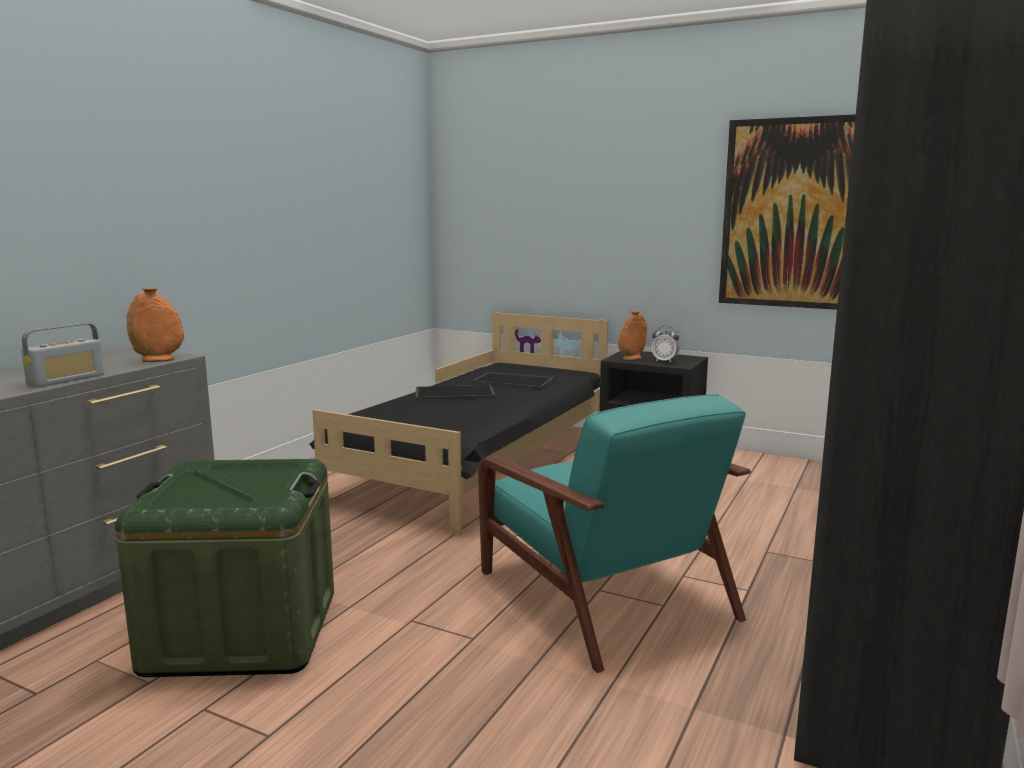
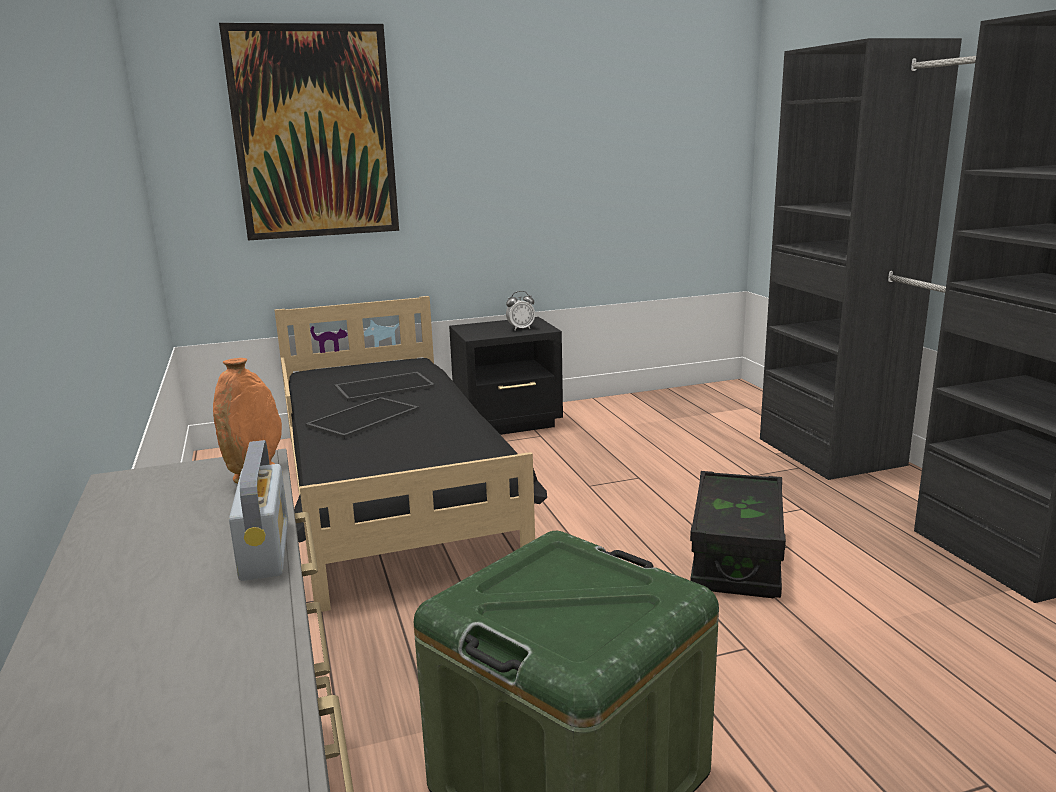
camera: 45 degrees left, 5 degrees up
(602, 592) = (736, 559): turquoise armchair -> black storage box
(632, 358) = (487, 333): orange vase -> none
(796, 214) = (604, 164): picture -> picture (314, 133)

